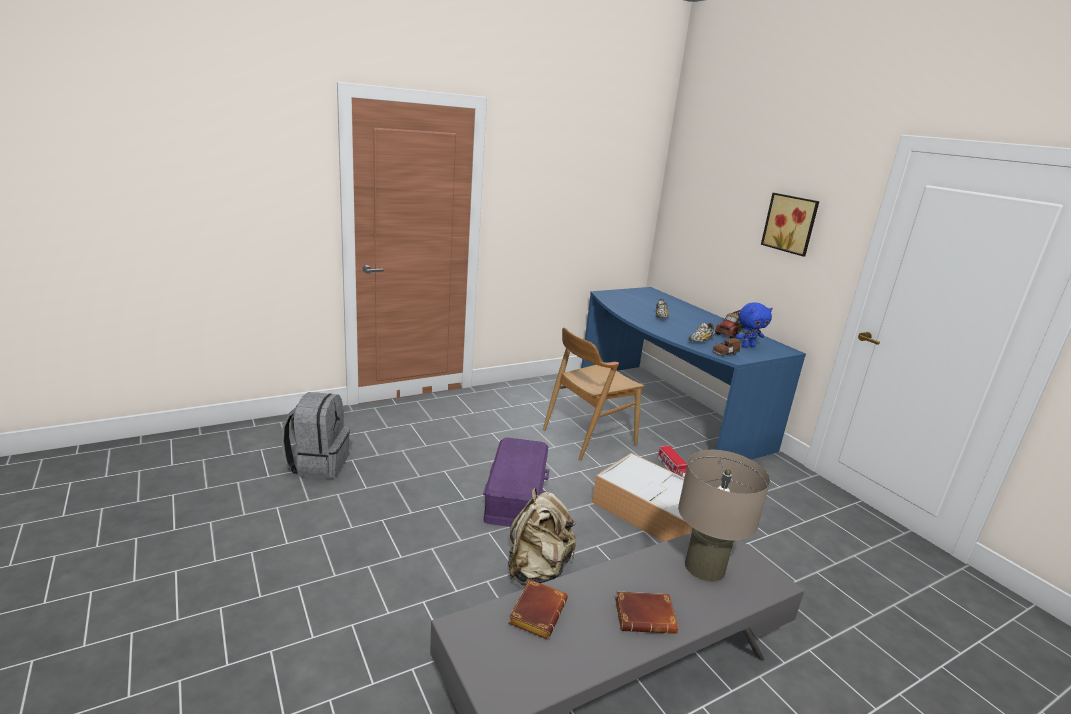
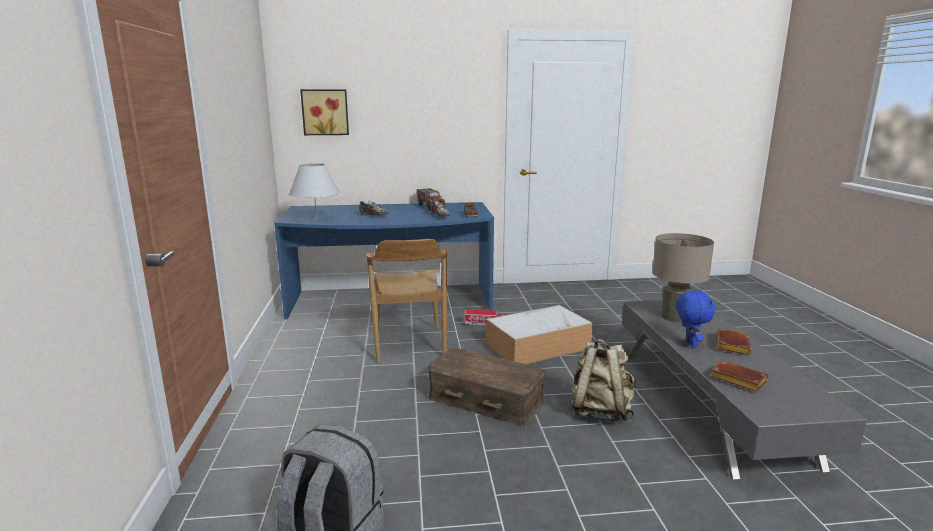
camera: 65 degrees left, 5 degrees down
(517, 495) = (486, 399): purple storage box -> brown storage box
(617, 301) = (316, 219): none -> white table lamp
(747, 346) = (460, 209): blue plush toy -> blue plush toy (690, 344)
(791, 224) = (438, 107): picture -> picture (325, 112)

